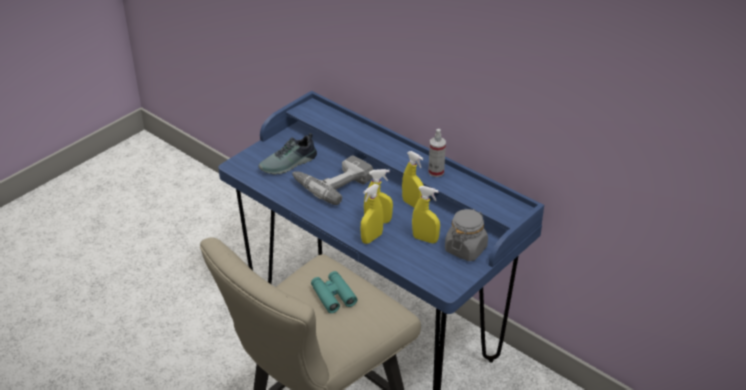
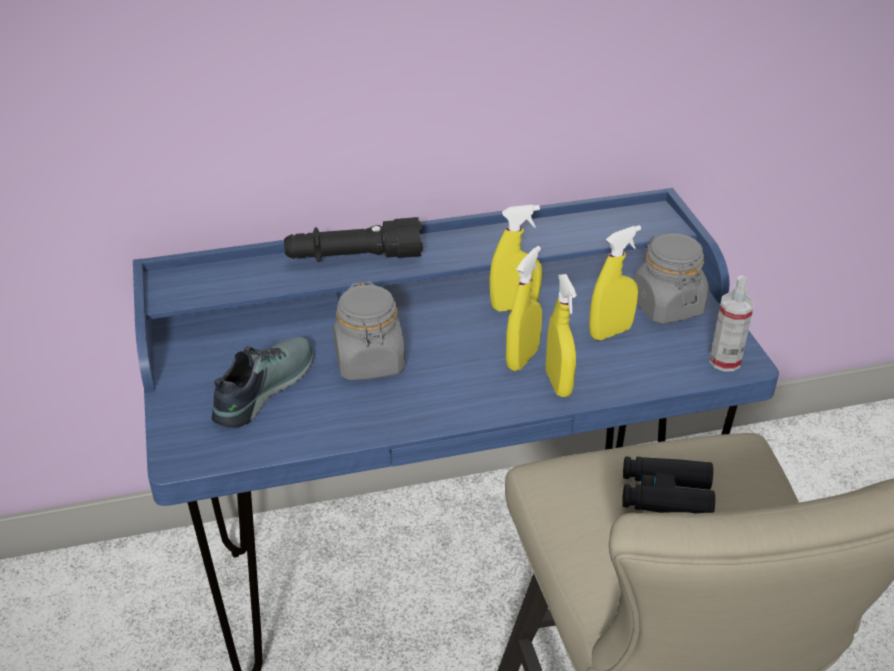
camera: 55 degrees left, 0 degrees up
(289, 164) = (260, 388): shoe -> shoe turned 150 degrees counterclockwise
(333, 182) = (370, 362): power drill -> grey jar
(333, 296) = (665, 495): turquoise binoculars -> black binoculars
(376, 140) = (354, 258): none -> black flashlight
(436, 172) = (499, 239): spray bottle -> spray bottle (725, 361)

